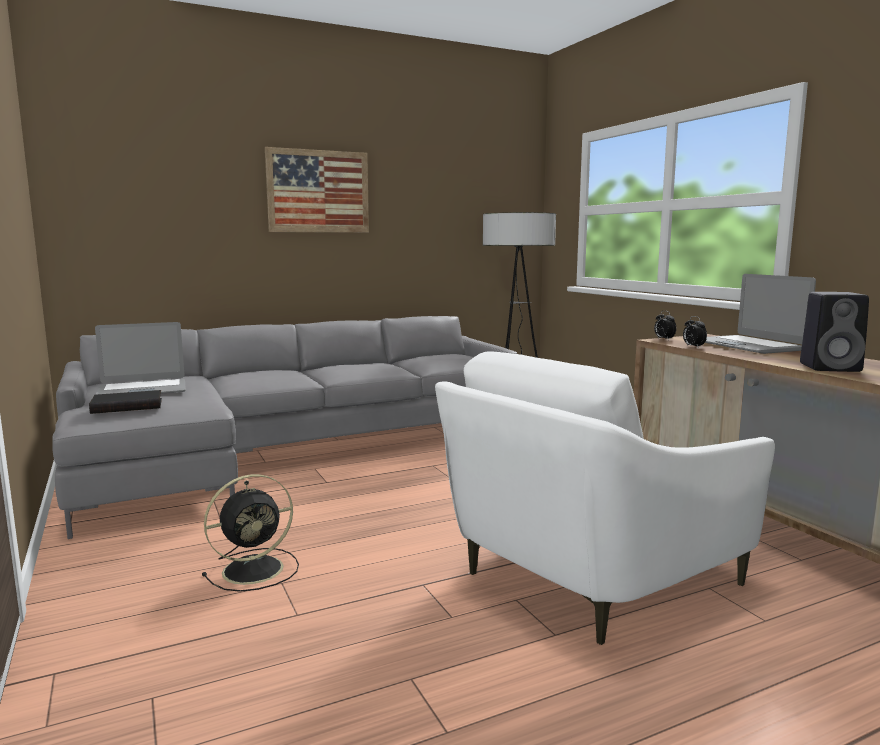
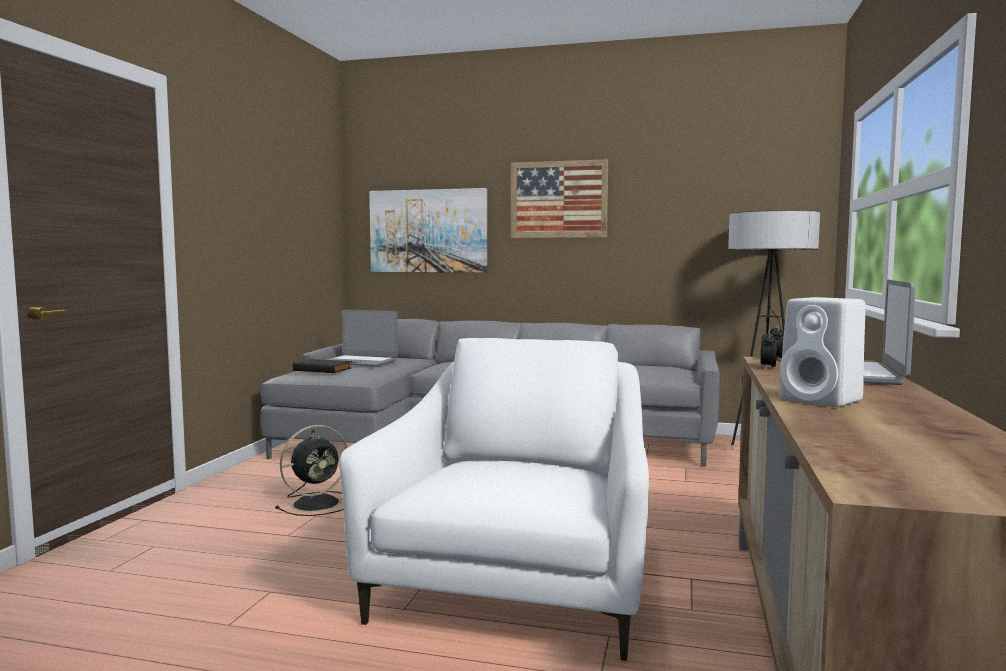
camera: 40 degrees right, 5 degrees down
(163, 222) = (428, 231): none -> picture
(255, 569) = (318, 503): black fan -> black fan turned 45 degrees counterclockwise
(585, 576) = (517, 585): white armchair -> white armchair turned 105 degrees clockwise
(831, 368) = (823, 400): black speaker -> white speaker

